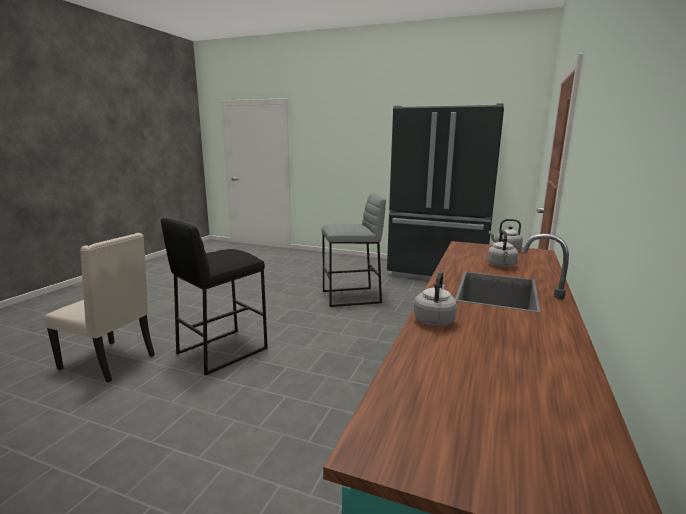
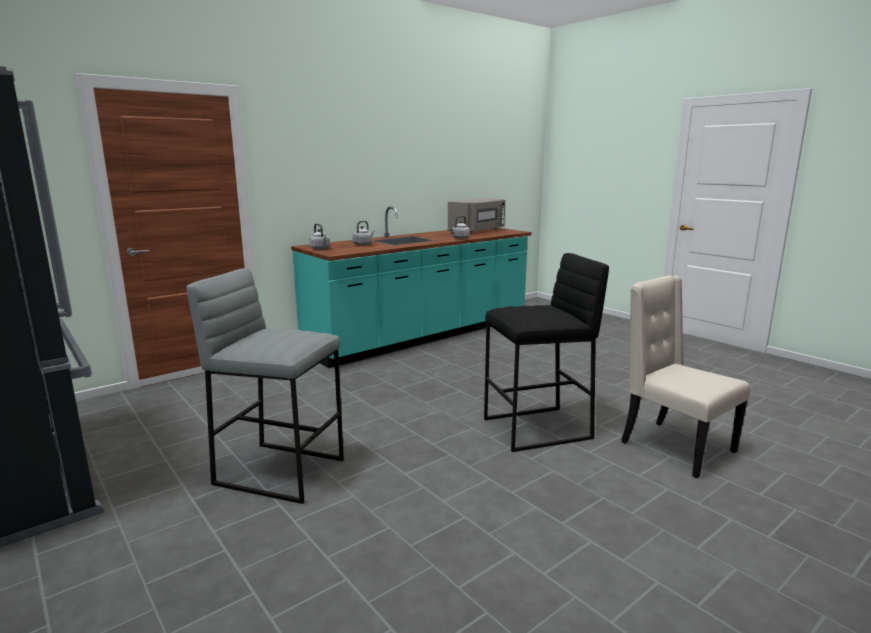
camera: 150 degrees left, 0 degrees up
(505, 404) = (477, 231): none -> grey microwave

